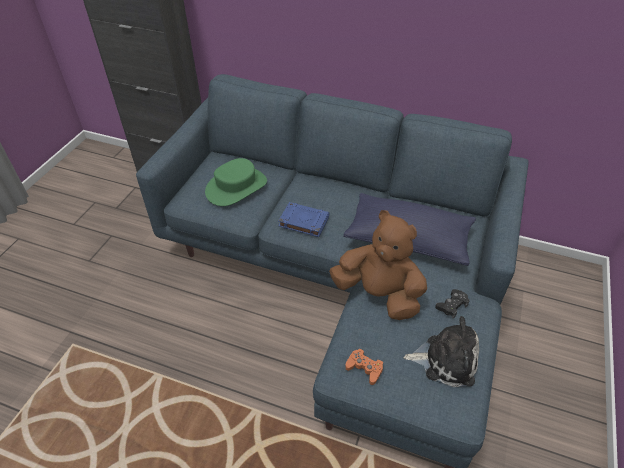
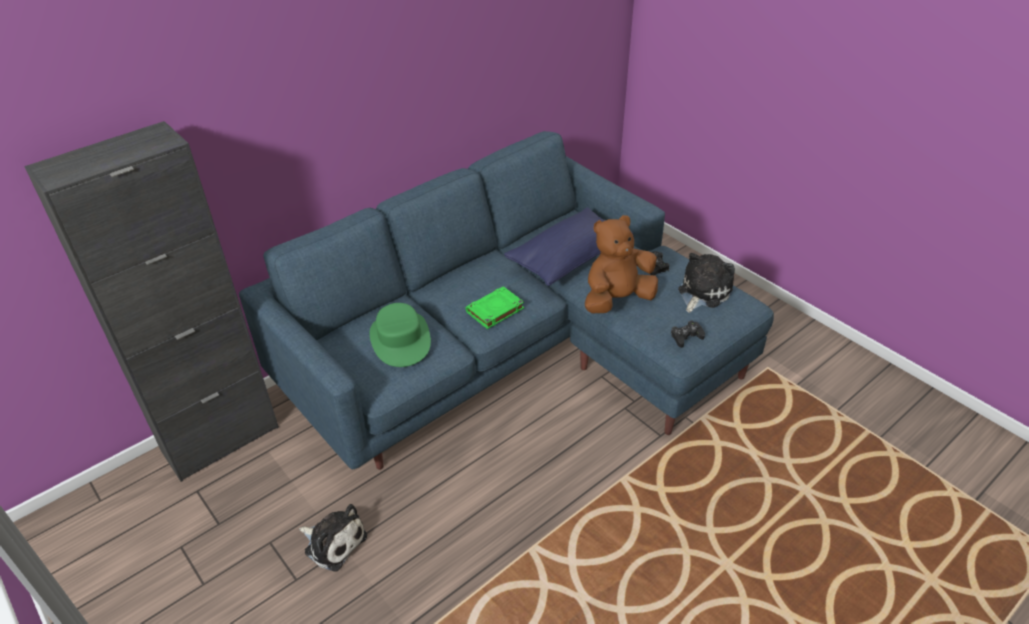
camera: 60 degrees left, 5 degrees down
(122, 263) = (333, 542): none -> plush toy
(303, 221) = (494, 310): blue book -> green book
(364, 368) = (686, 337): orange game controller -> black game controller

